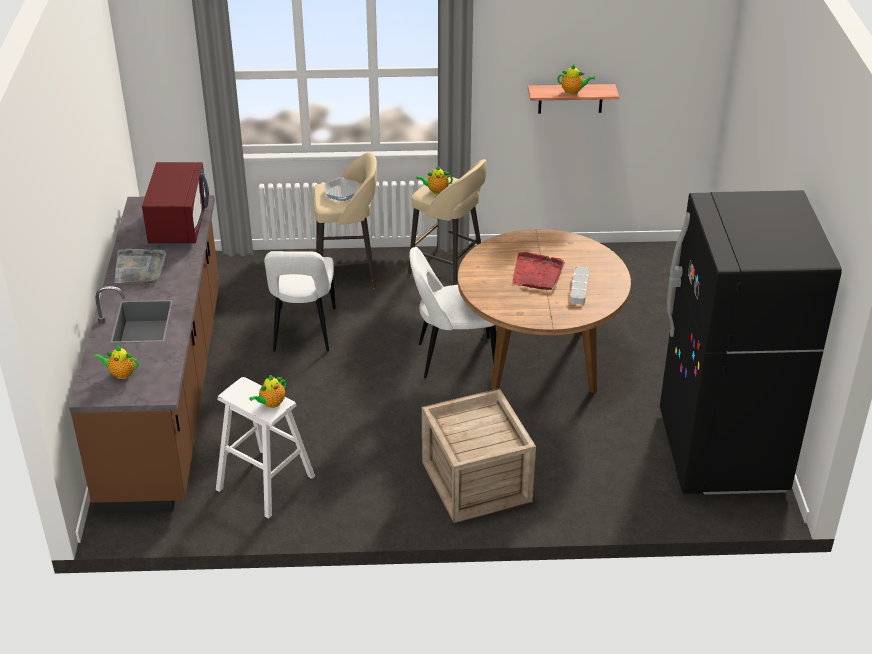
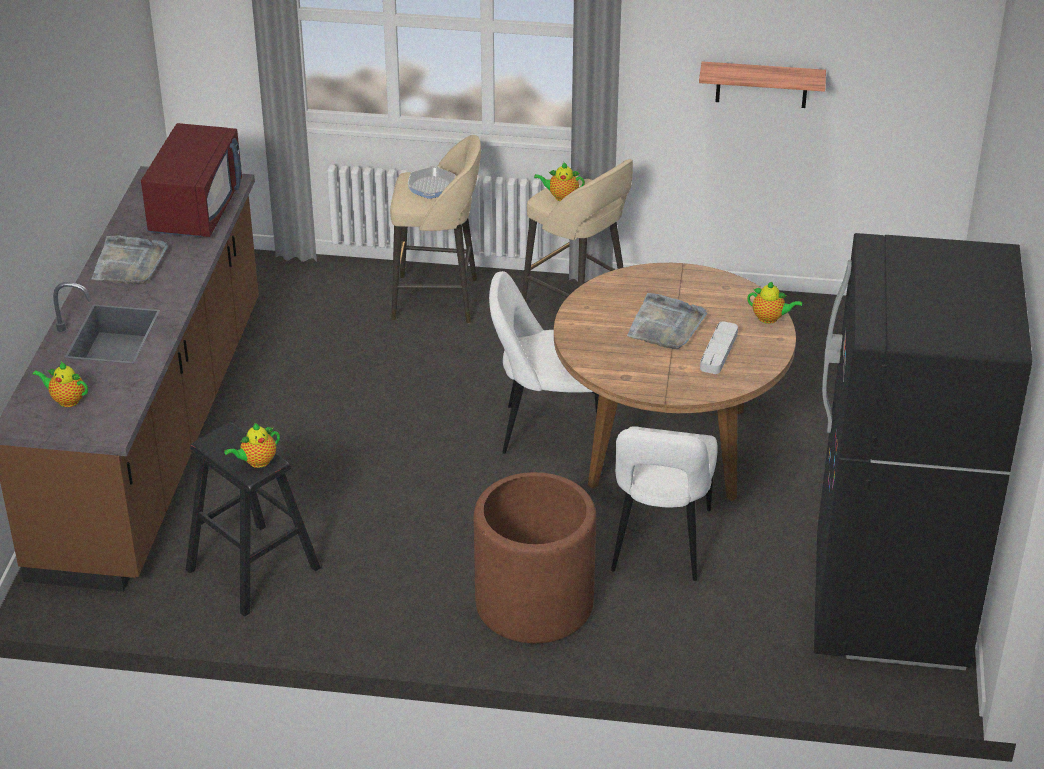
camera: 10 degrees right, 0 degrees up
(265, 483) = (253, 569): white stool -> black stool
(303, 332) = (357, 373): white chair -> white chair (659, 544)
(476, 483) = (534, 603): crate -> brown planter
(537, 273) = (666, 325): red tray -> grey tray
(573, 91) = (762, 75): teapot -> teapot (770, 318)

